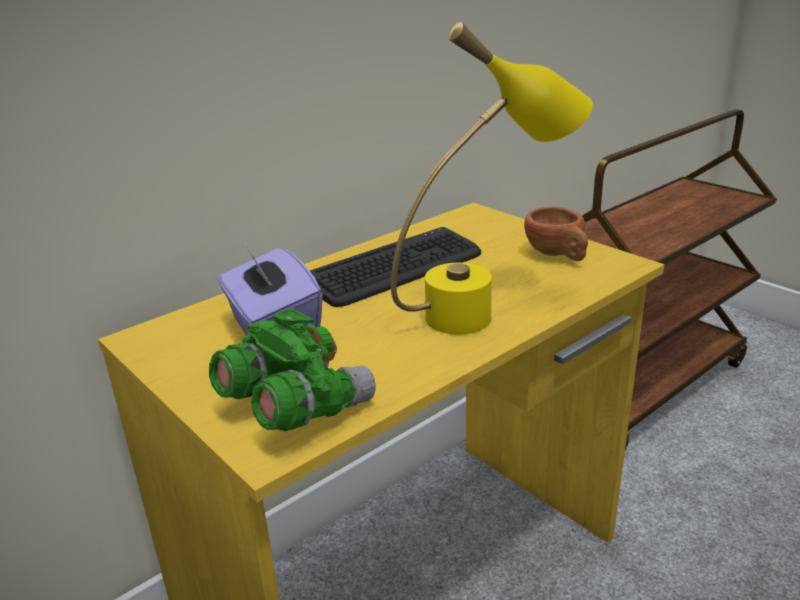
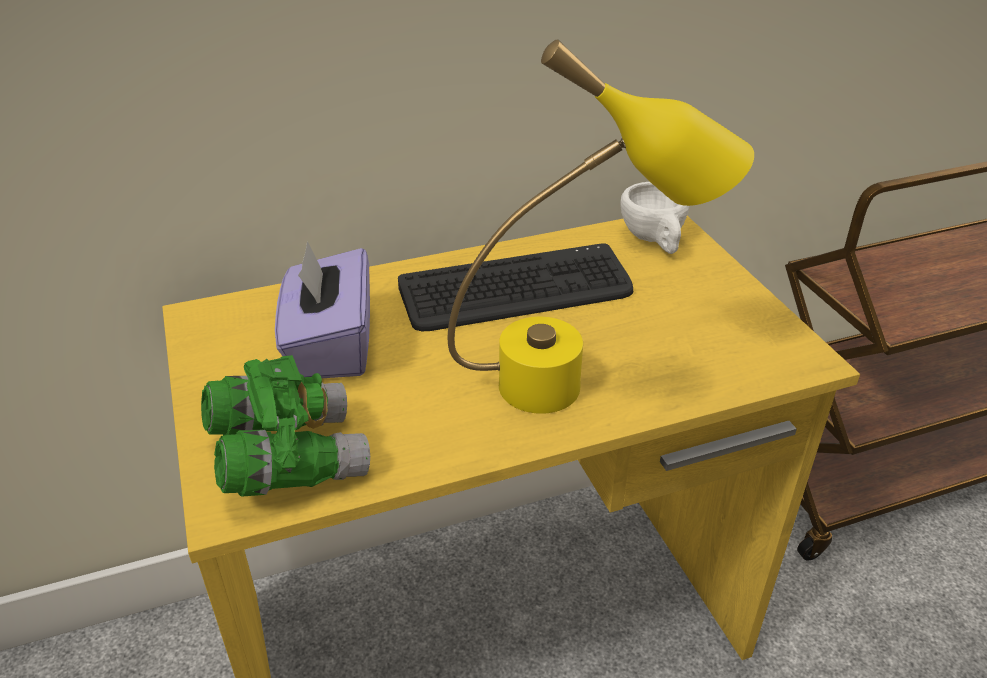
camera: 20 degrees right, 10 degrees up
(472, 222) = (654, 241): none -> white cup
(558, 255) = (727, 322): brown cup -> none

